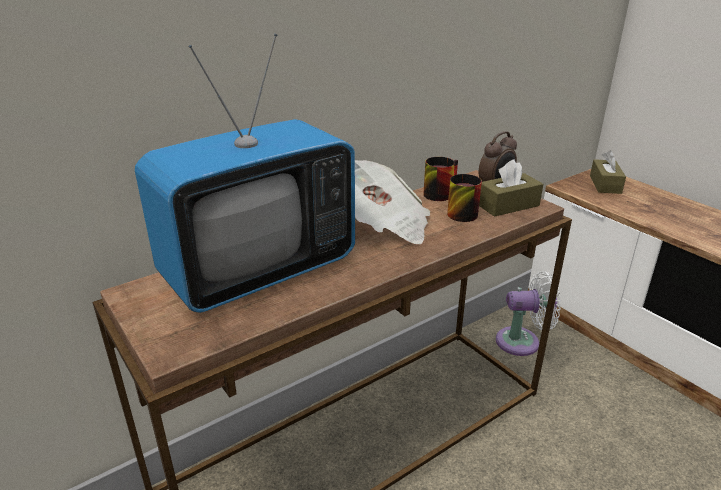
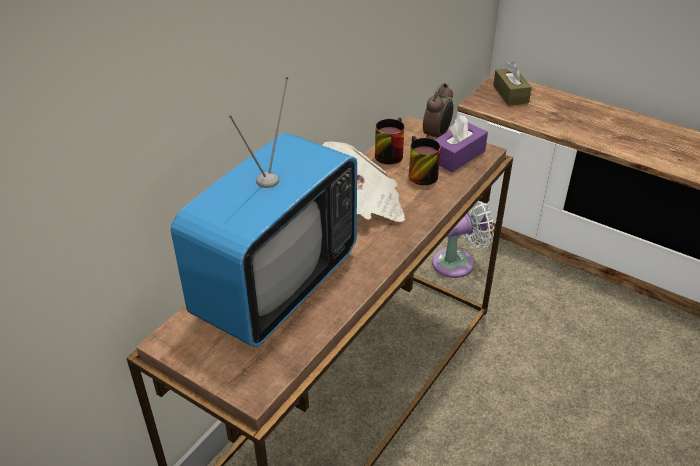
camera: 20 degrees left, 10 degrees up
(508, 205) = (457, 156): brown tissue box -> purple tissue box

